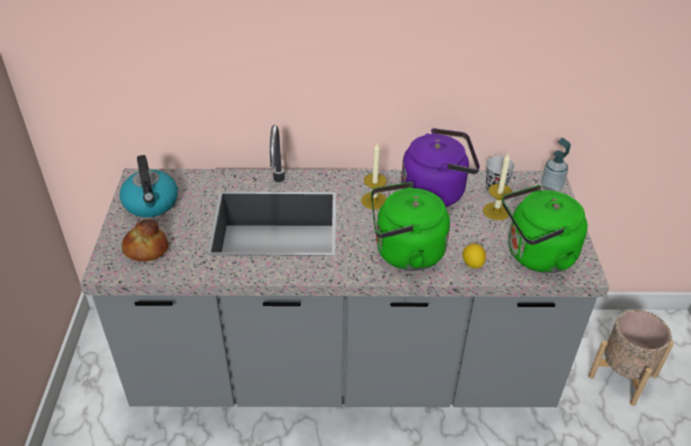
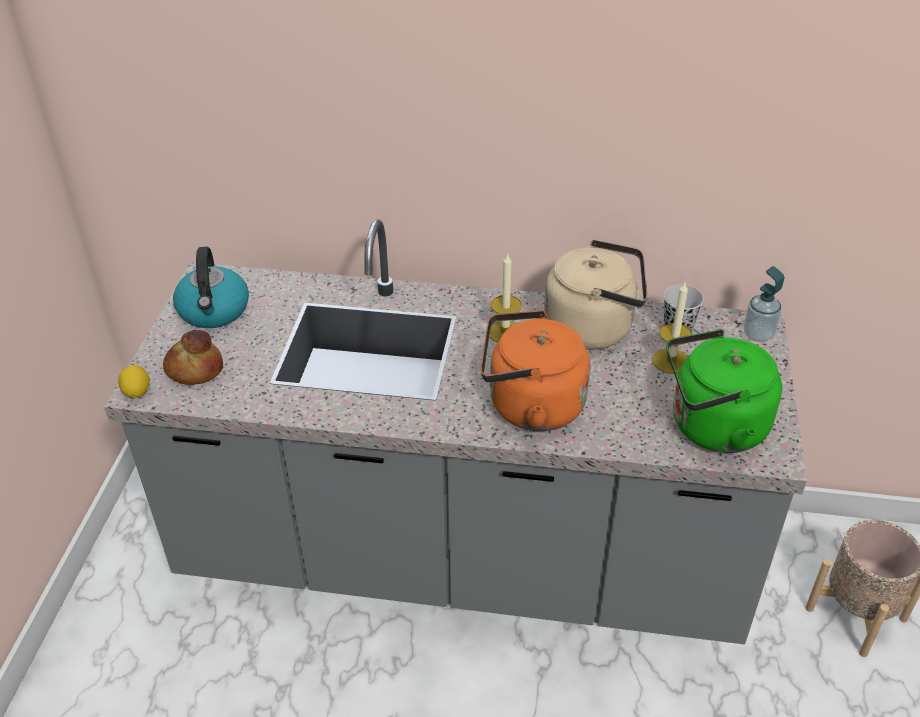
camera: 10 degrees right, 0 degrees up
(404, 253) = (530, 406): green kettle -> orange kettle
(436, 192) = (594, 328): purple kettle -> beige kettle
(472, 264) = (619, 430): lemon -> lemon (137, 392)

